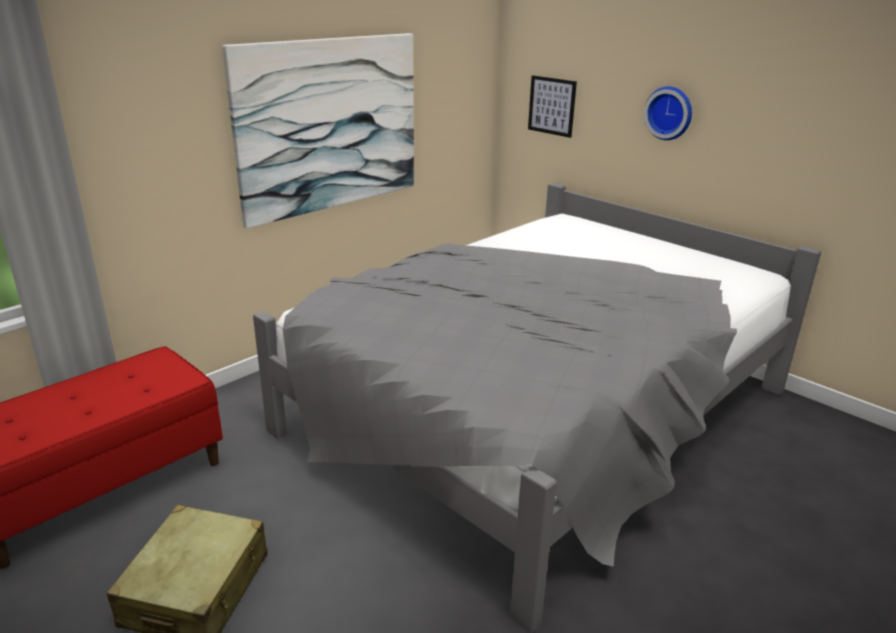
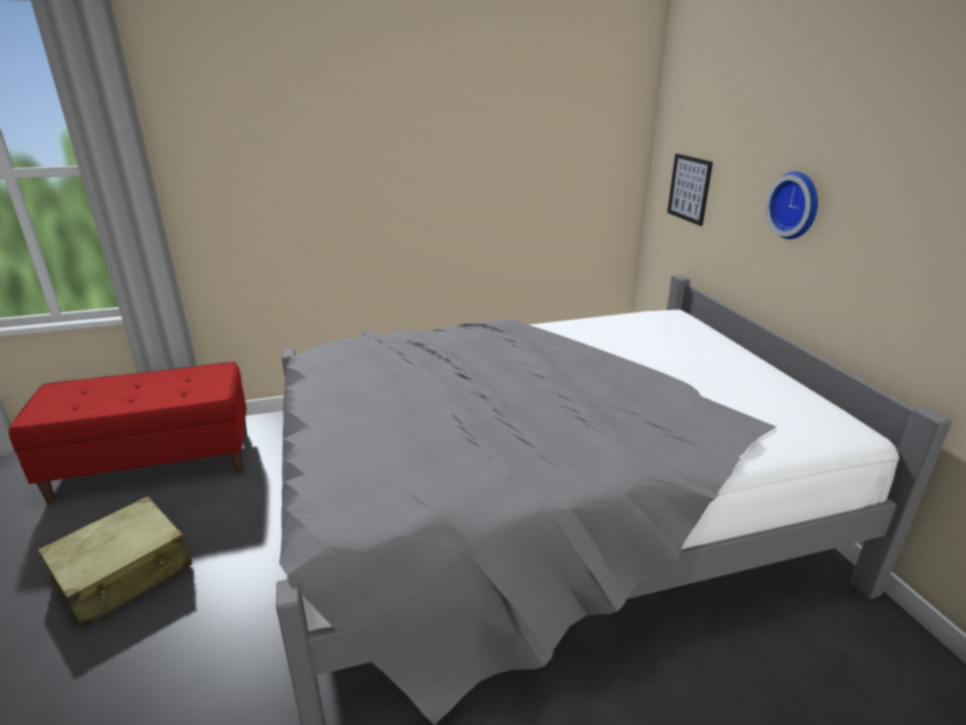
camera: 30 degrees right, 0 degrees up
(330, 125) = (428, 188): picture -> none

